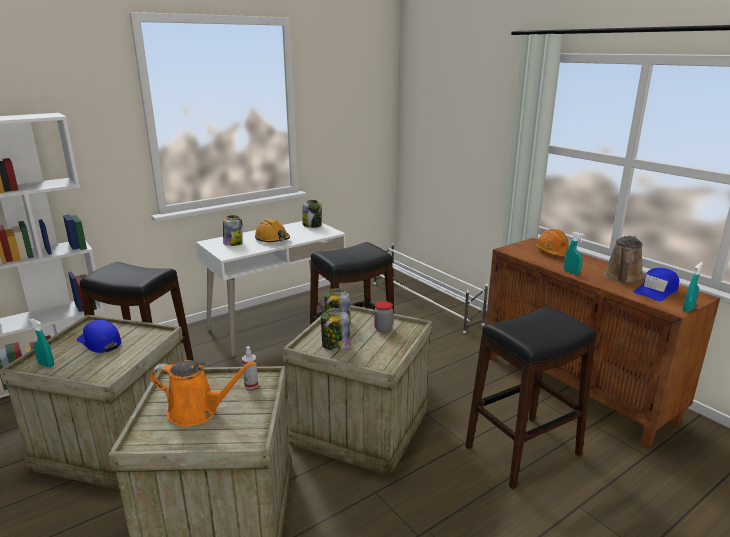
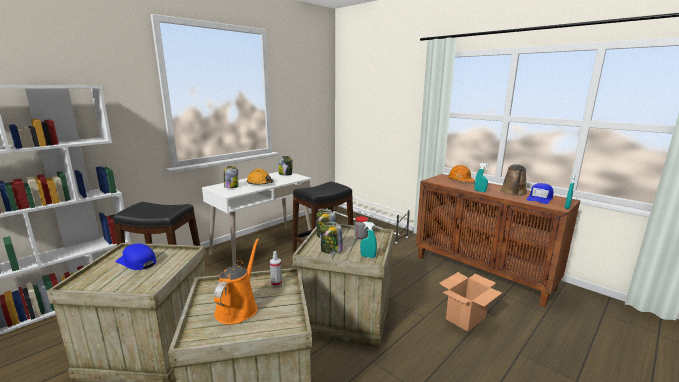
camera: 10 degrees left, 5 degrees down
(46, 365) = (91, 283): turquoise spray bottle -> turquoise spray bottle (368, 256)
(198, 411) = (238, 308): orange watering can -> orange watering can turned 75 degrees counterclockwise
(523, 450) = (466, 318): black stool -> cardboard box

